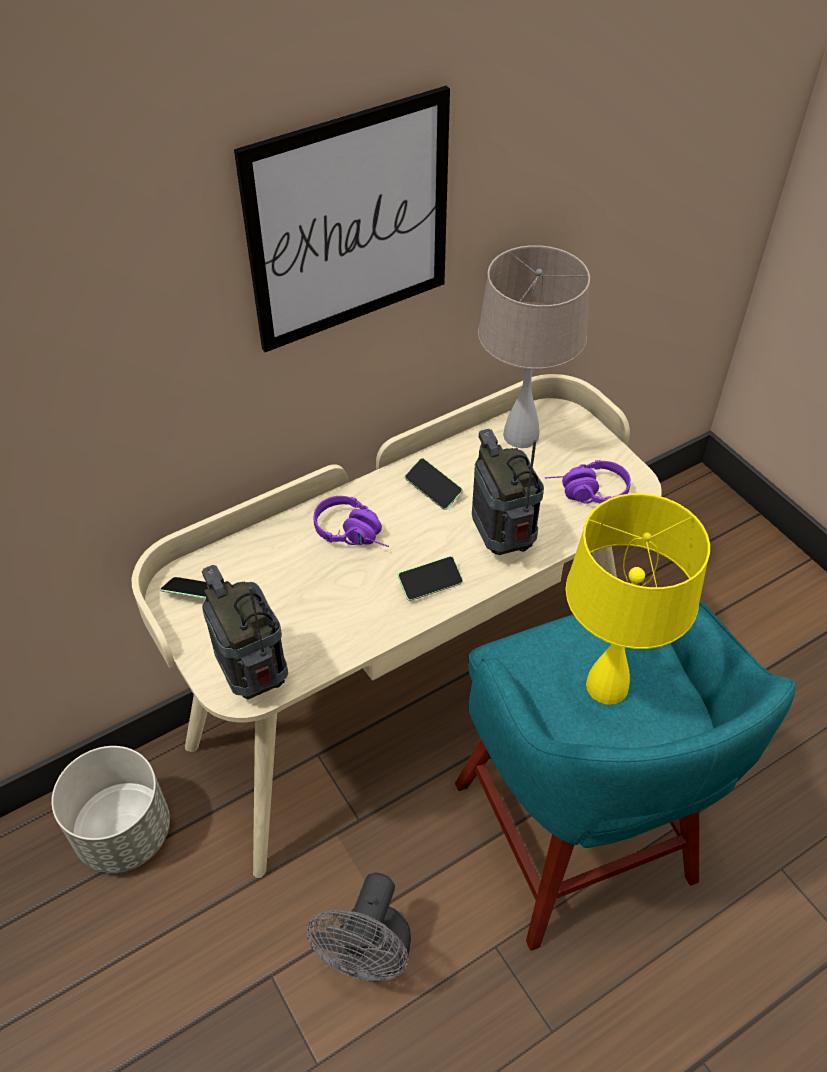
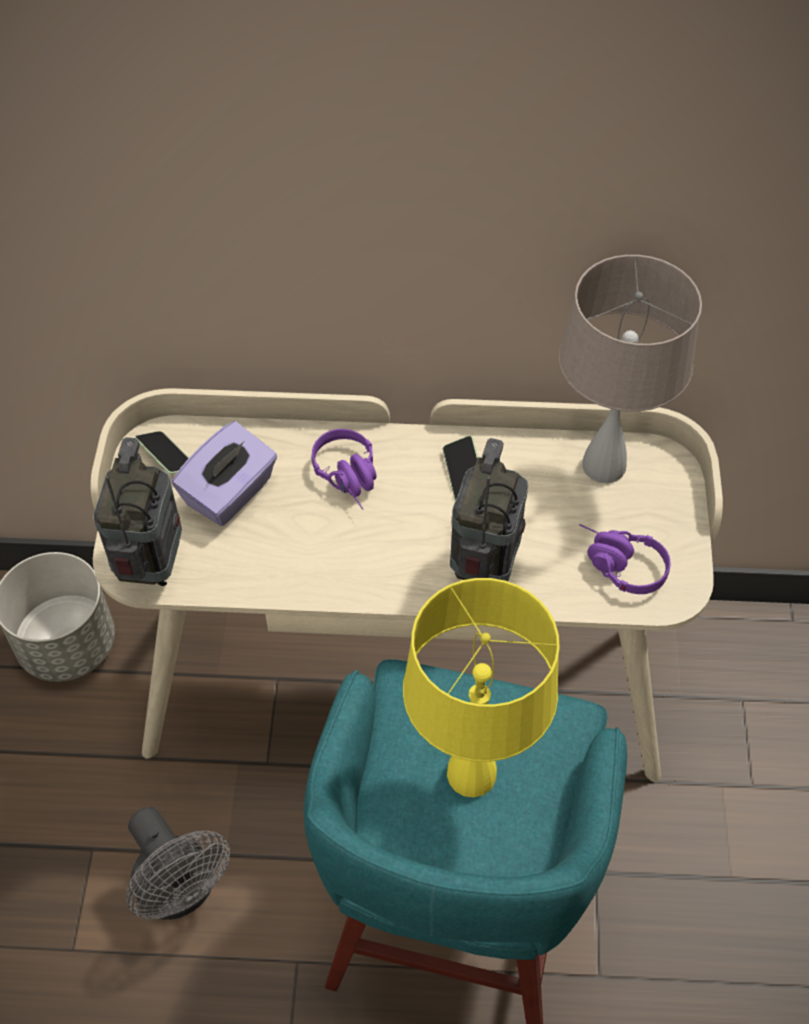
camera: 35 degrees right, 5 degrees up
(271, 592) = (230, 493): none -> purple tissue box
(349, 223) = (425, 156): picture -> none
(369, 957) = (181, 892): grey fan -> grey fan turned 90 degrees counterclockwise
(430, 584) = (377, 569): phone -> none

